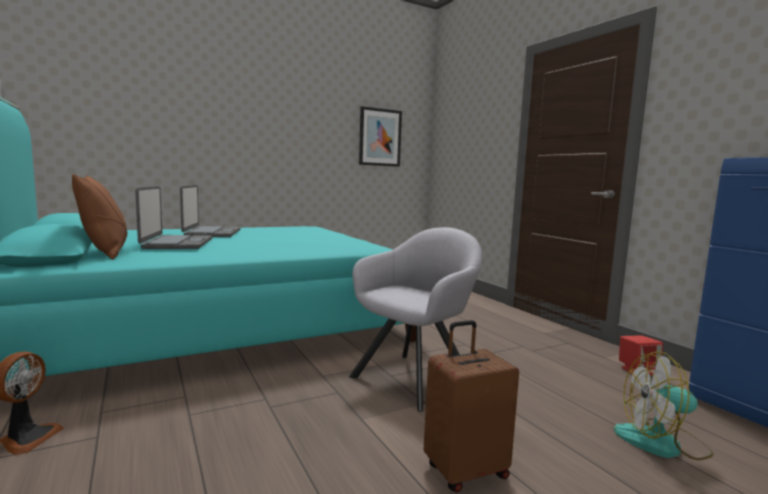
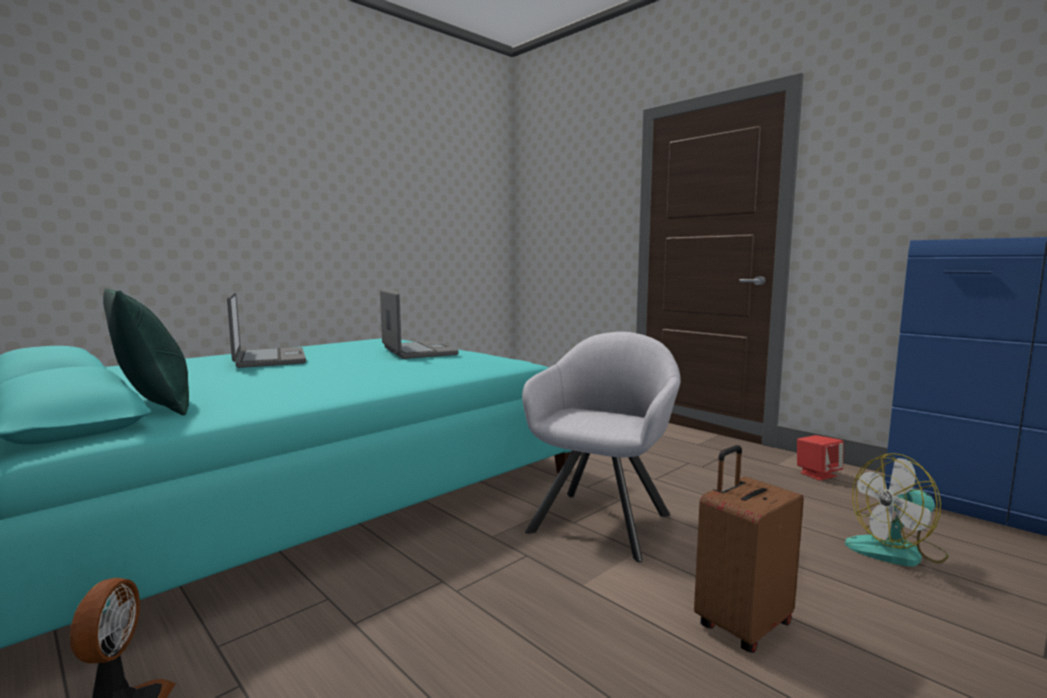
camera: 15 degrees left, 0 degrees up
(105, 253) = (155, 405): brown pillow -> green pillow
(177, 243) = (244, 380): laptop -> laptop (418, 351)
(380, 137) = (456, 218): picture -> none

